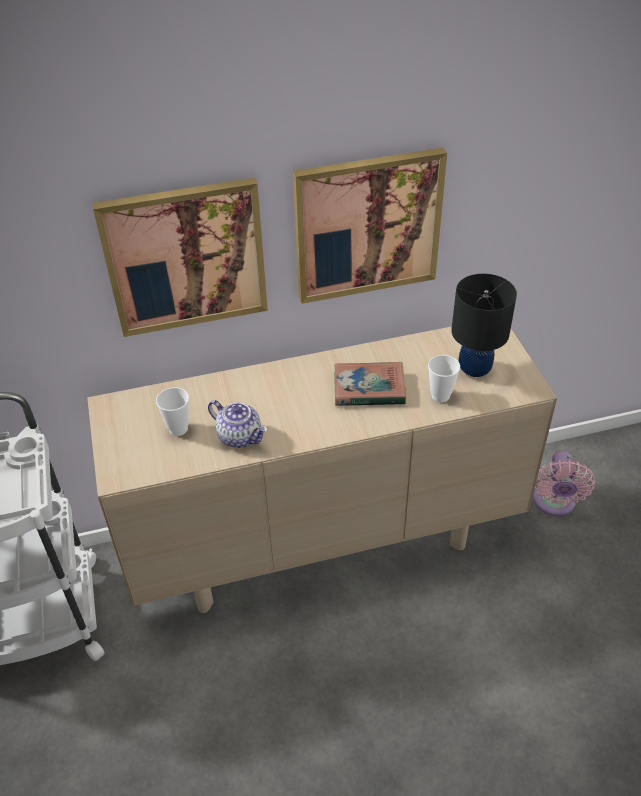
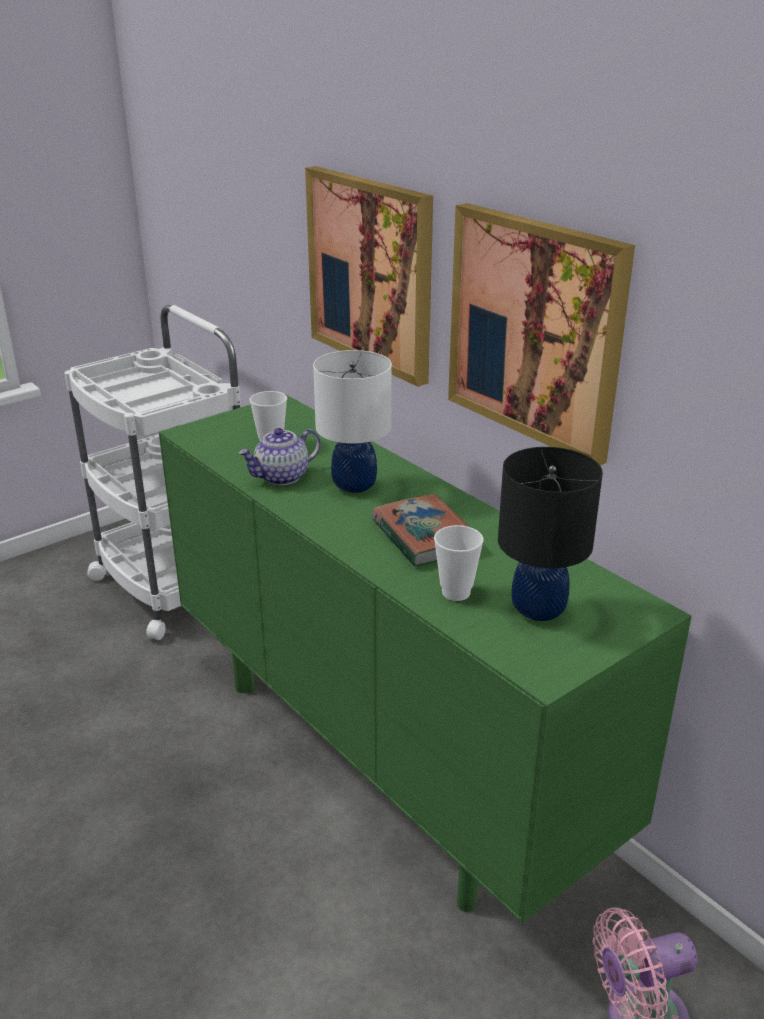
camera: 65 degrees right, 15 degrees down
(240, 436) = (282, 477): teapot -> teapot turned 45 degrees clockwise
(280, 400) = (356, 486): none -> white table lamp
(324, 544) = (382, 756): beige dresser -> green dresser

